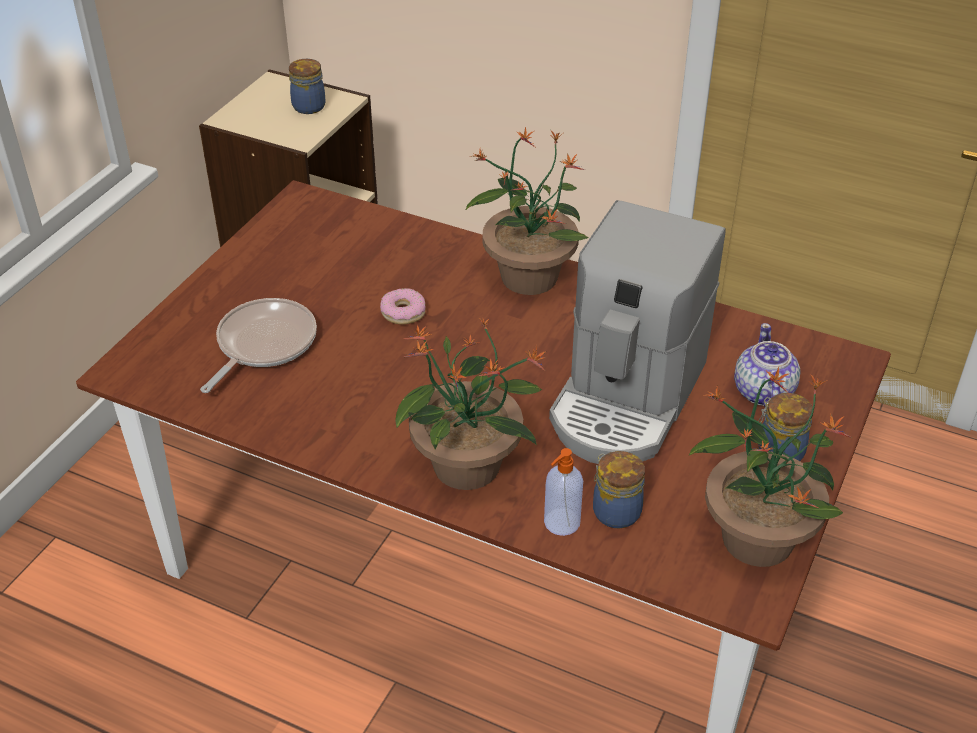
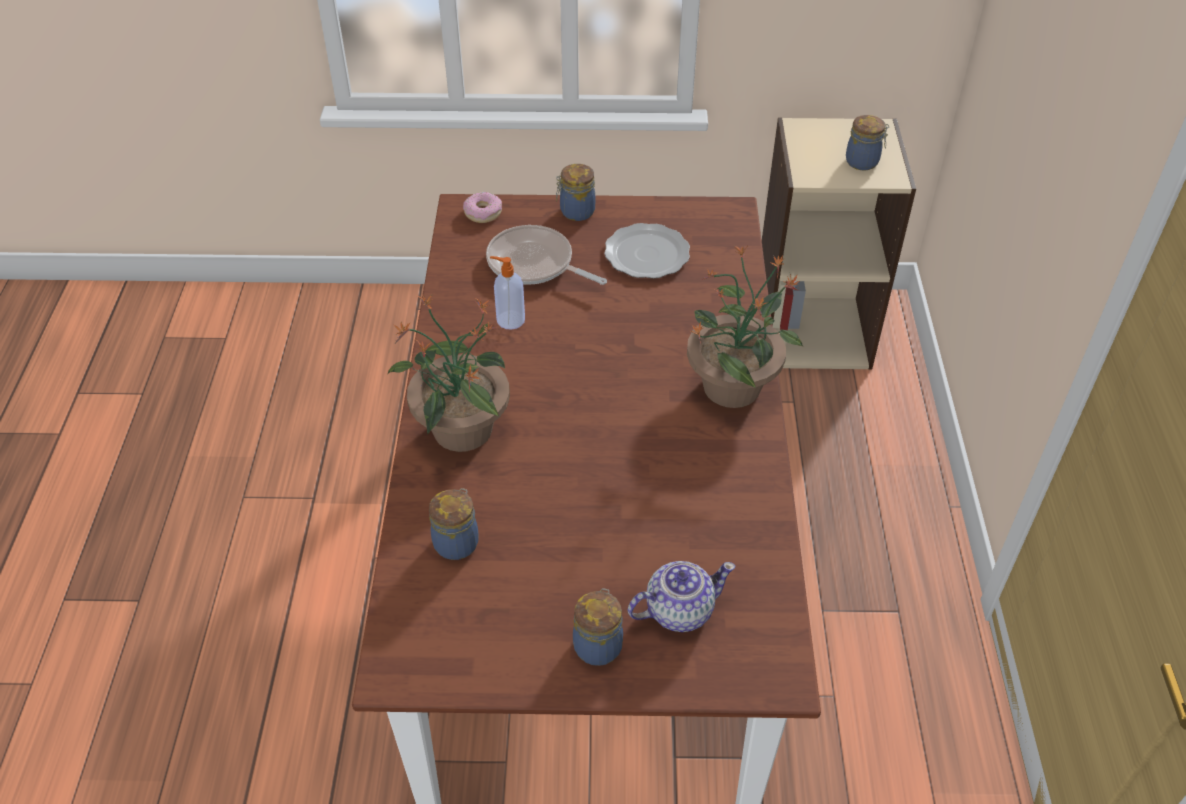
camera: 65 degrees right, 5 degrees up
(207, 292) = (575, 212): none -> jar
(263, 344) = (534, 264): frying pan -> frying pan turned 150 degrees counterclockwise
(316, 267) = (648, 254): none -> plate
(403, 312) = (626, 325): donut -> donut (483, 213)
(561, 523) = (426, 510): soap dispenser -> soap dispenser (509, 320)
(627, 400) = (604, 508): coffee machine -> none
(756, 537) = (473, 655): potted plant -> none

